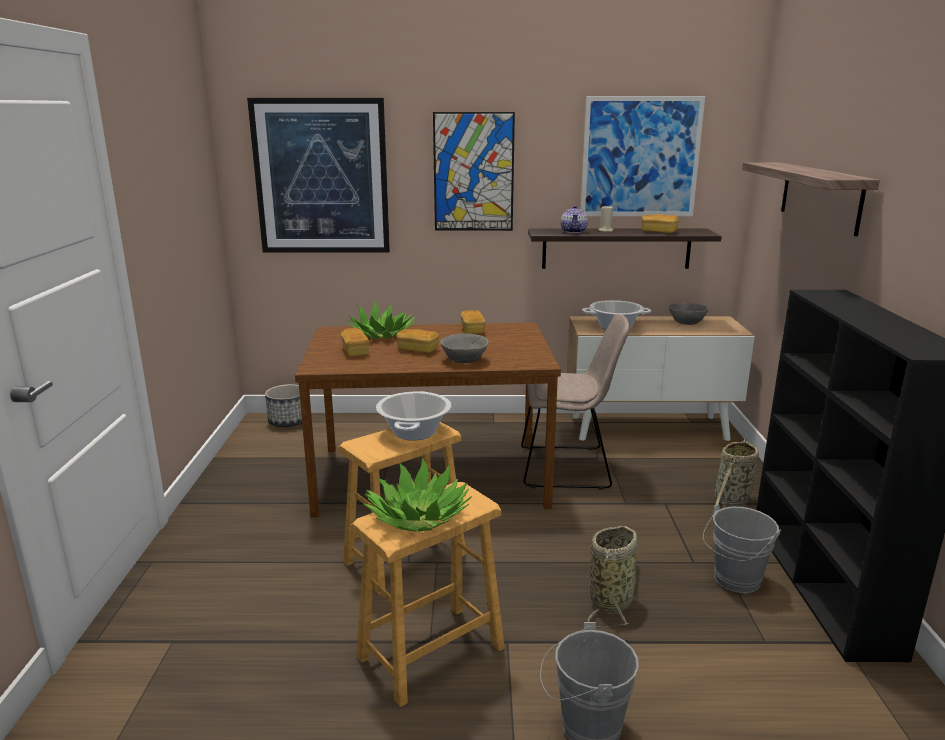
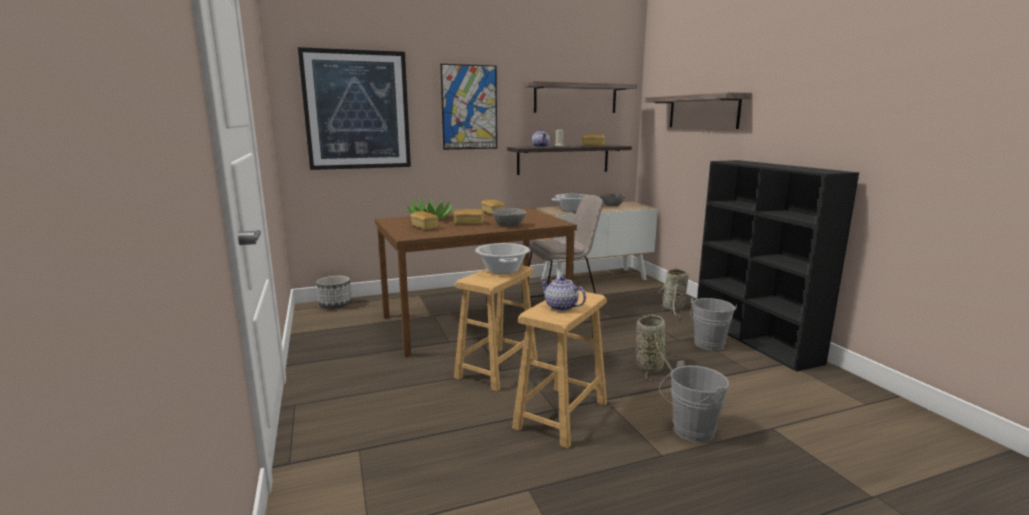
camera: 20 degrees left, 5 degrees down
(418, 517) = (561, 307): potted plant -> teapot
(640, 157) = (575, 98): picture -> shelf

